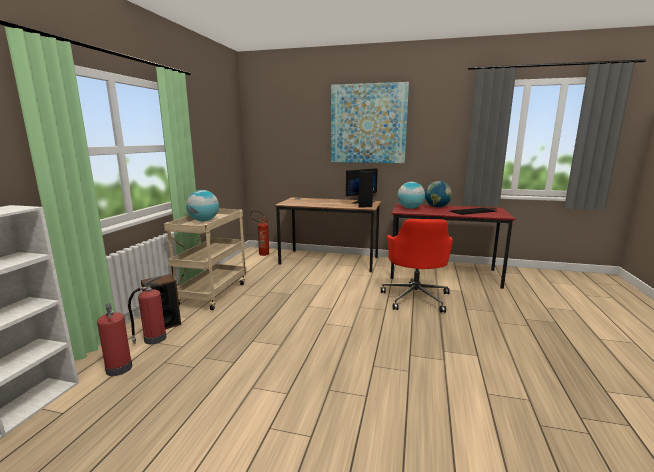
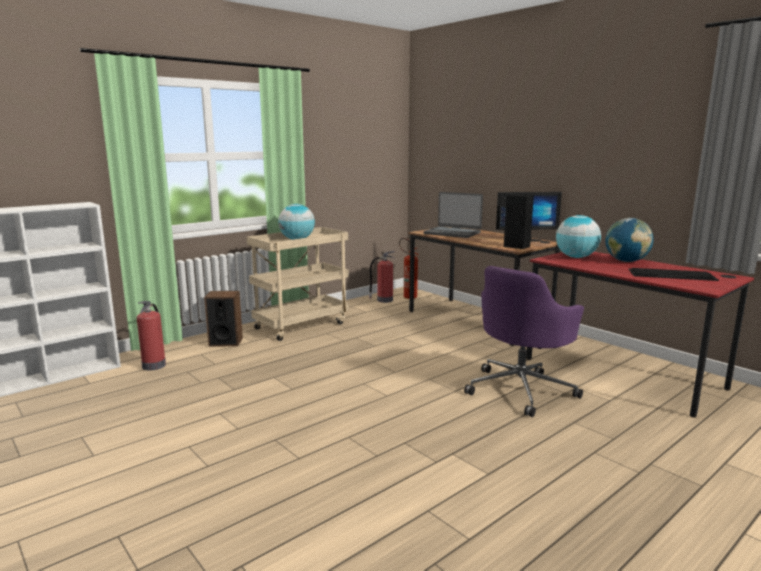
camera: 35 degrees right, 0 degrees up
(154, 339) = (203, 351): fire extinguisher -> fire extinguisher (384, 300)
(306, 202) = (452, 233): none -> laptop
(368, 124) = (554, 123): picture -> none
(416, 298) = (521, 389): red office chair -> purple office chair

